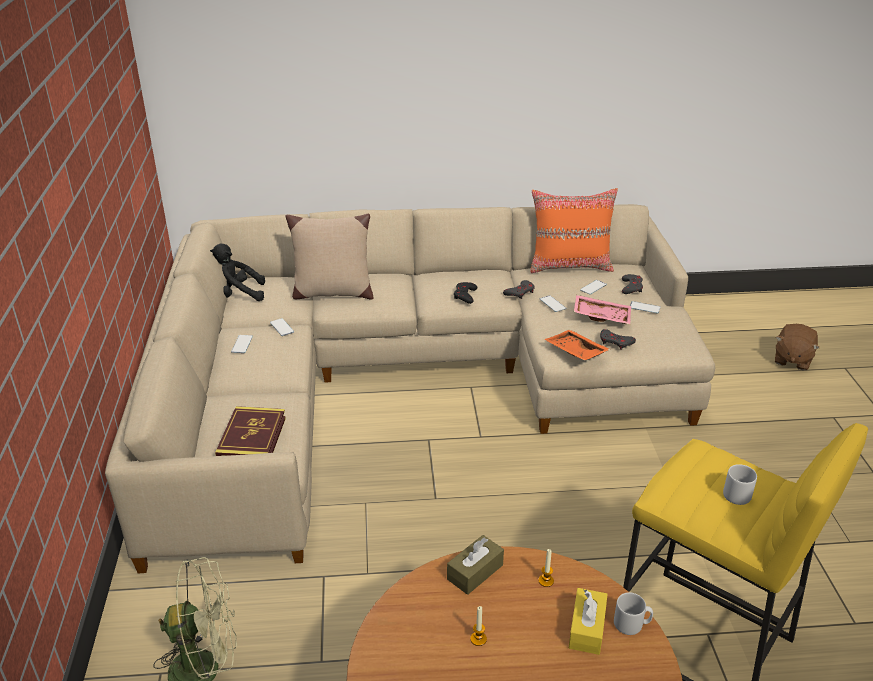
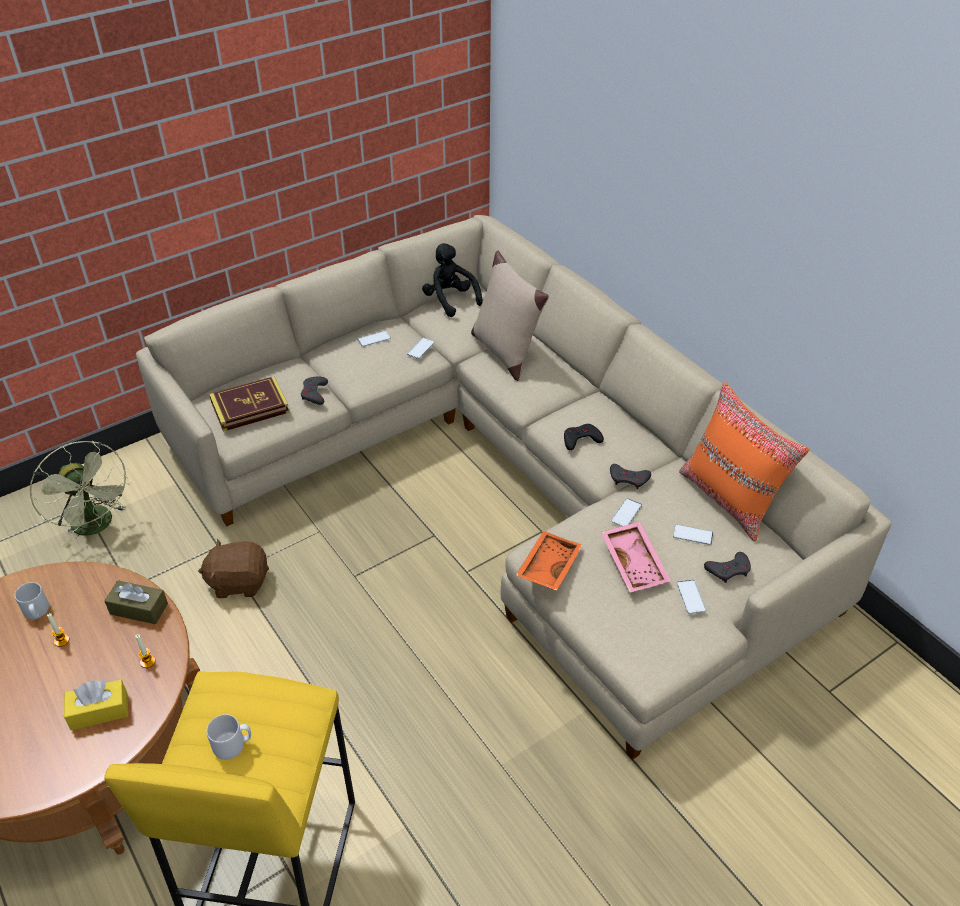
camera: 60 degrees right, 10 degrees up
(615, 342) = (595, 594): grey game controller -> grey game controller (314, 393)
(631, 624) = (116, 743): grey mug -> grey mug (36, 612)
(792, 359) = (879, 836): brown plush toy -> brown plush toy (239, 582)

